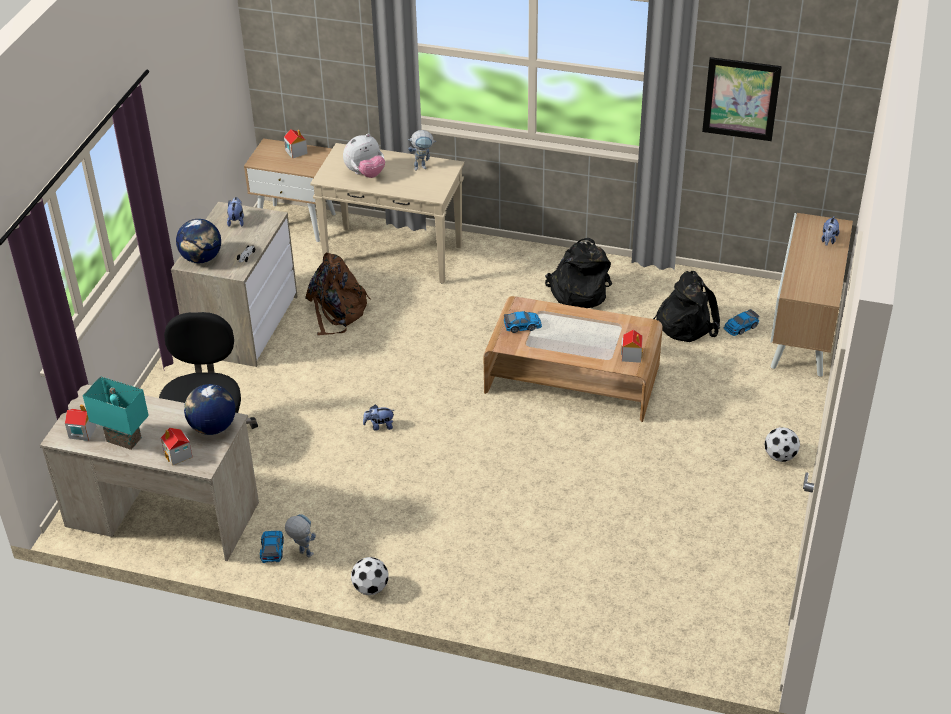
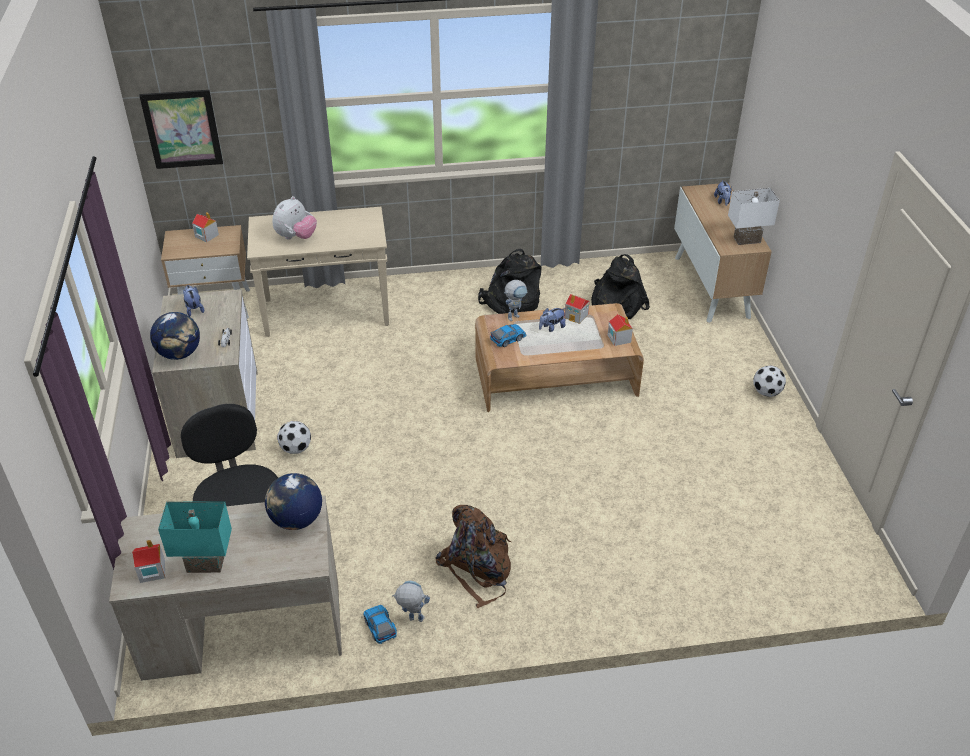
camera: 25 degrees left, 0 degrees up
(178, 455) = (277, 561): toy house -> toy house (576, 316)
(337, 312) = (304, 376): brown backpack -> brown backpack (477, 568)
(370, 588) = (501, 631): football -> football (296, 449)
(379, 426) = (410, 470): plush toy -> plush toy (551, 327)
(423, 167) = (346, 219): toy robot -> toy robot (515, 315)
(740, 327) = (661, 296): toy car -> none
(741, 99) = (631, 91): picture -> picture (182, 129)
(822, 287) = (747, 239): none -> white table lamp

